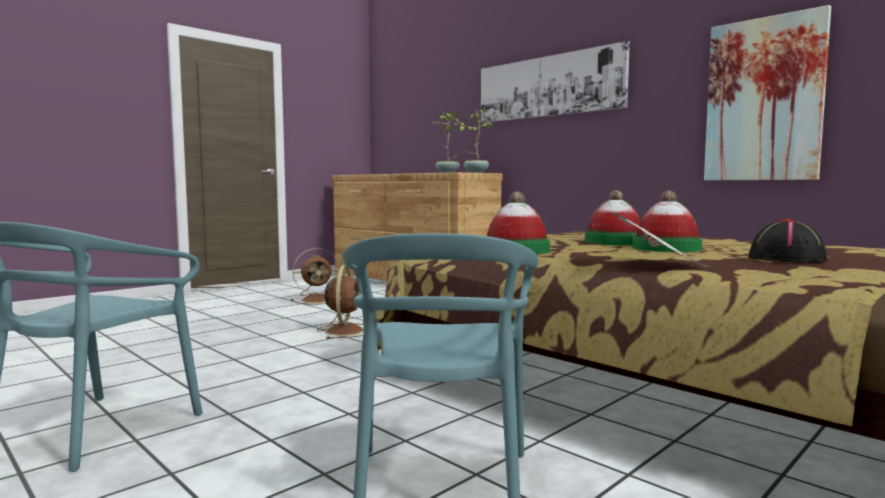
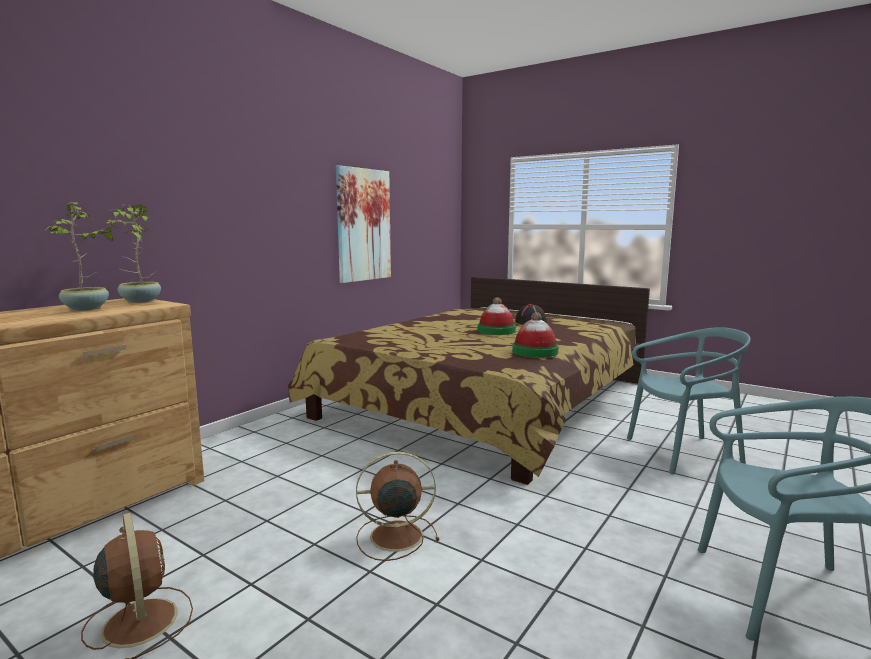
camera: 100 degrees left, 5 degrees up
(548, 86) = (194, 183): picture -> none
(614, 242) = (463, 336): hat -> none
(658, 264) = (571, 335): newspaper -> none

